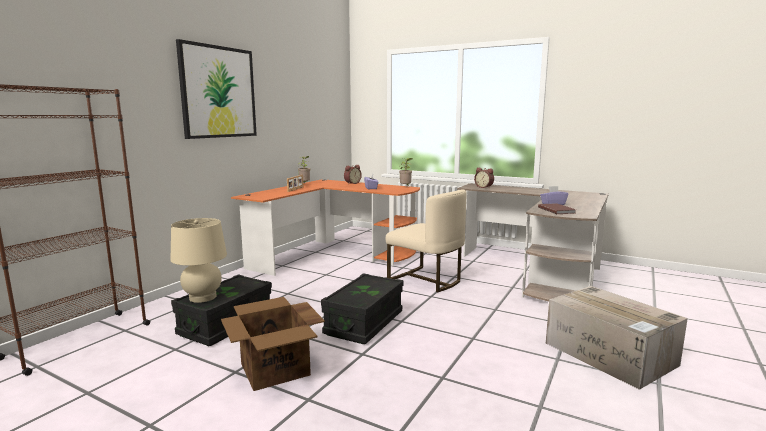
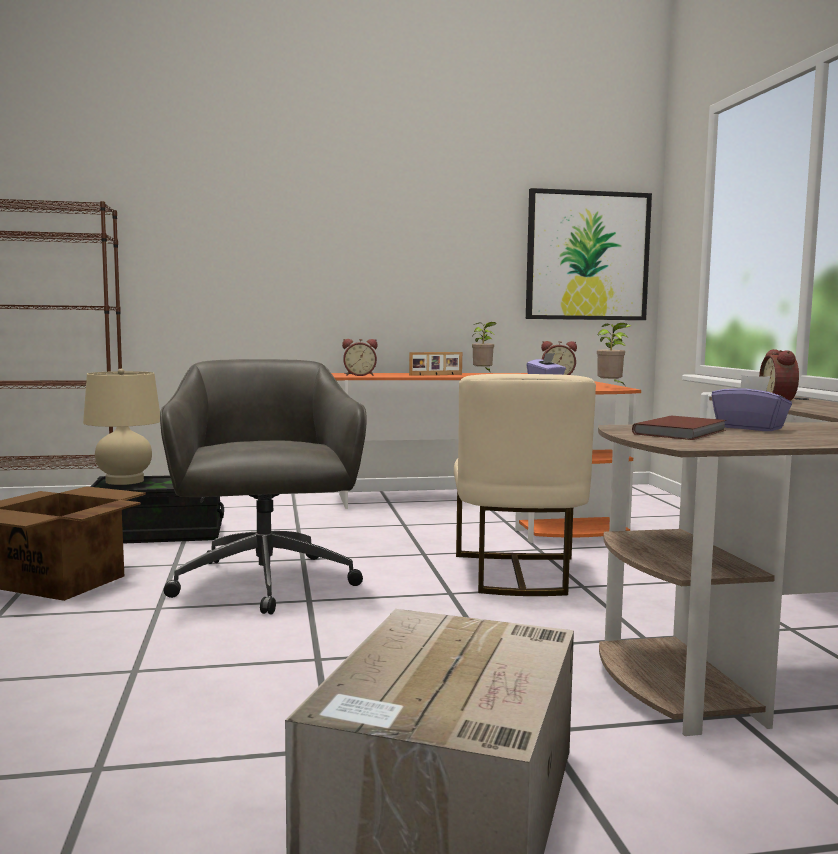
camera: 50 degrees right, 5 degrees down
(218, 92) = (320, 211): picture -> picture (587, 256)
(267, 196) = (359, 375): none -> alarm clock
(364, 323) = (264, 584): black storage box -> grey office chair

